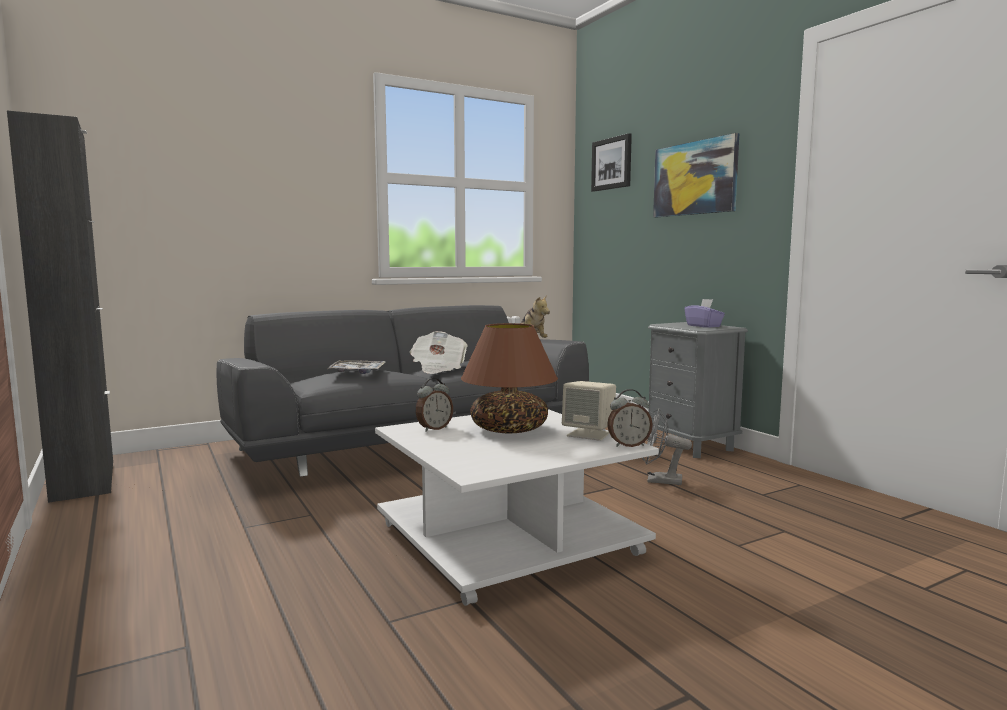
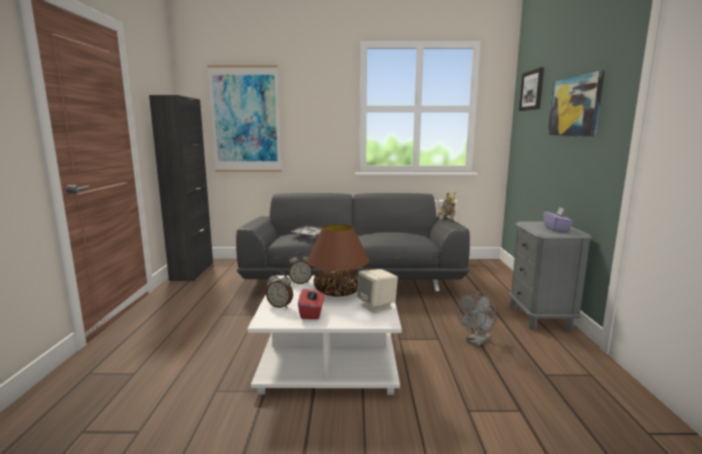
camera: 30 degrees right, 5 degrees up
(174, 184) = (246, 120): none -> picture
(438, 368) = (362, 237): newspaper -> none
(520, 454) = (312, 313): none -> red tissue box
(628, 445) = (385, 321): alarm clock -> alarm clock (280, 306)
(658, 480) = (476, 341): grey fan -> grey fan turned 90 degrees counterclockwise

